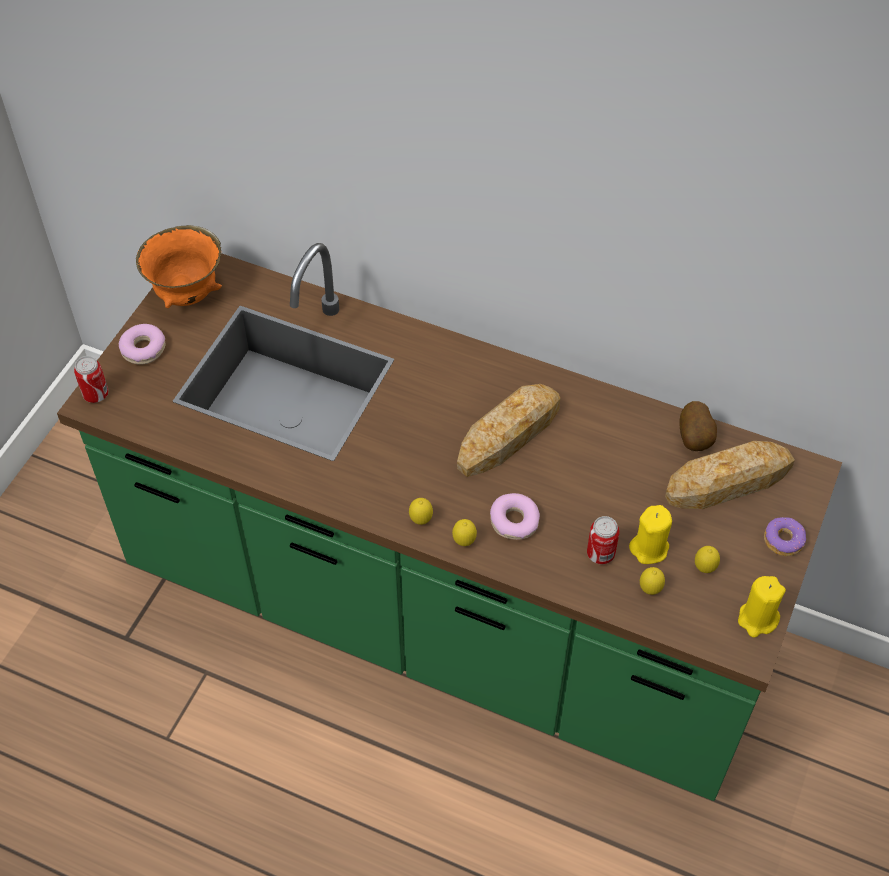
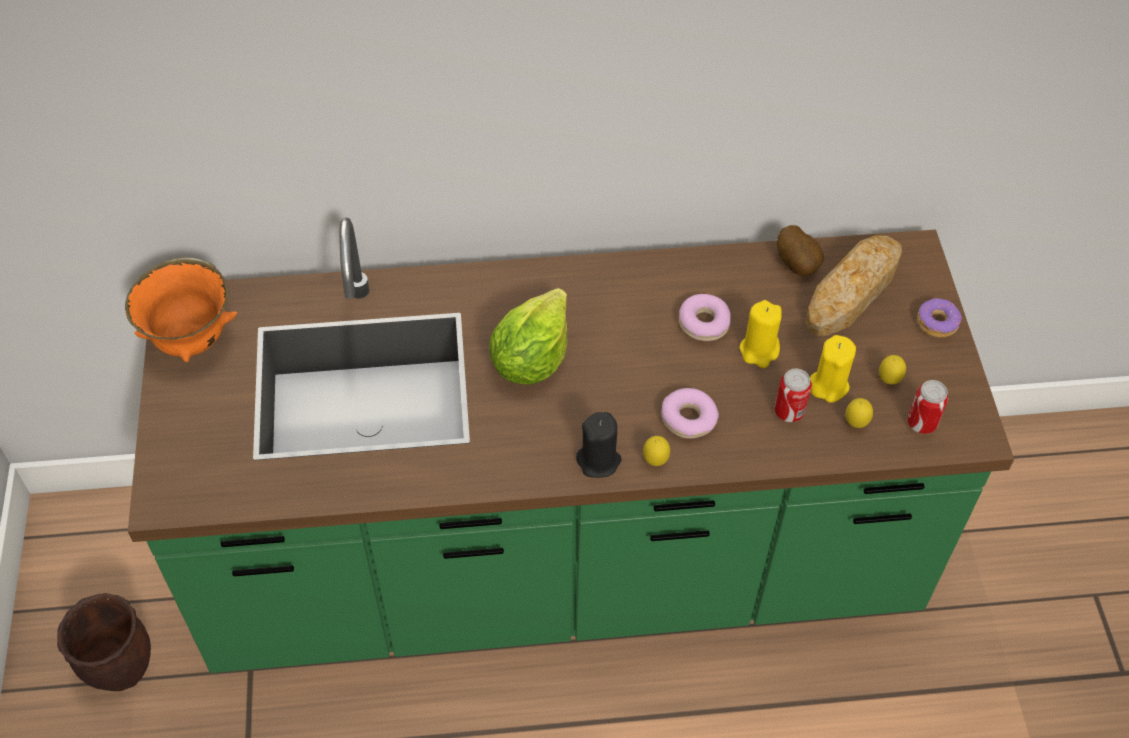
camera: 30 degrees left, 0 degrees up
(78, 532) = (122, 669): none -> brown planter
(96, 394) = (160, 491): can -> can (921, 423)
(143, 349) = (181, 418): donut -> donut (704, 323)
(421, 520) = (599, 460): lemon -> black candle
(423, 418) = (531, 358): none -> lettuce
(508, 434) = (624, 337): bread -> none
(757, 619) = (965, 405): yellow candle -> yellow candle (759, 351)

